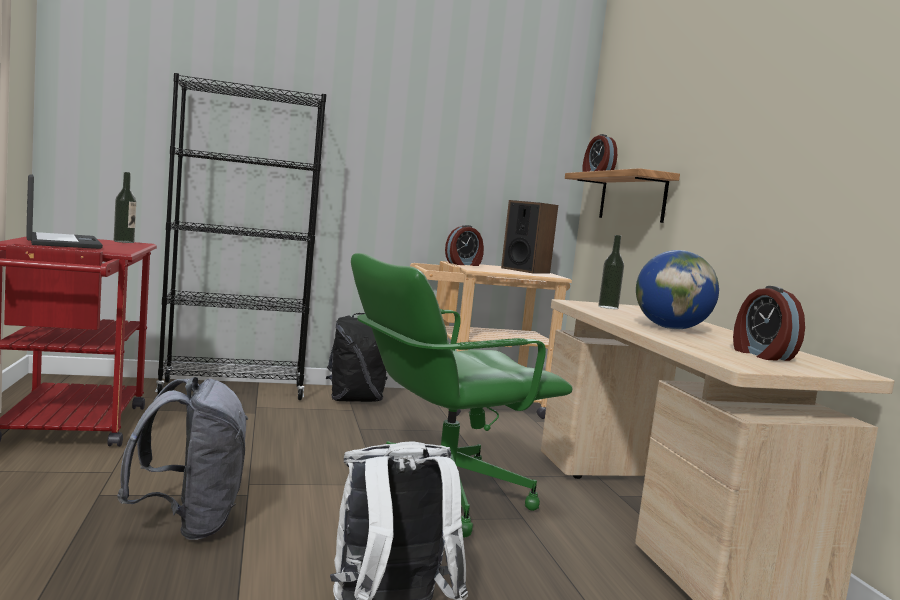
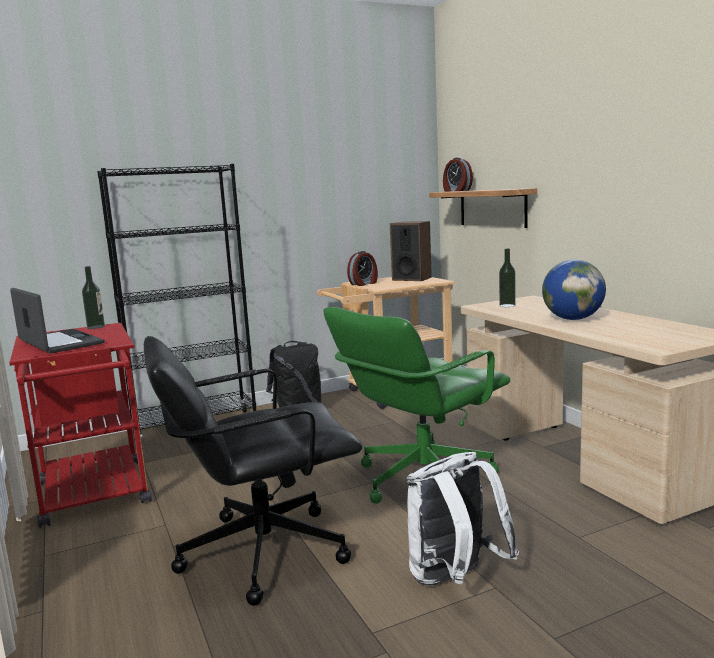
camera: 10 degrees left, 5 degrees up
(188, 524) = (261, 551): grey backpack -> black office chair
(761, 355) = (655, 332): alarm clock -> none

